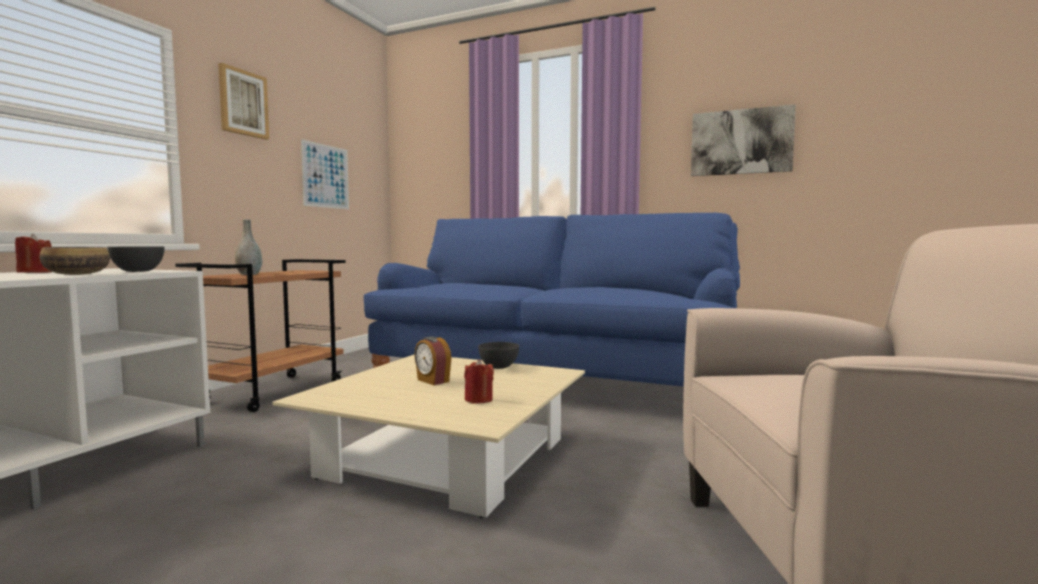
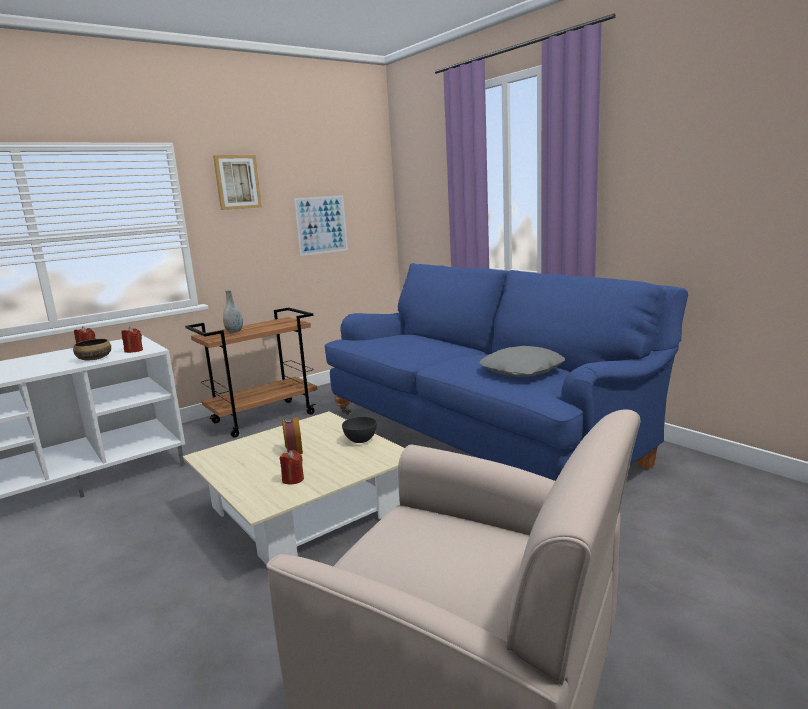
camera: 30 degrees right, 10 degrees up
(138, 271) = (134, 350): grey bowl -> red candle
(634, 290) = (522, 370): none -> grey pillow
(741, 142) = (715, 180): picture -> none

